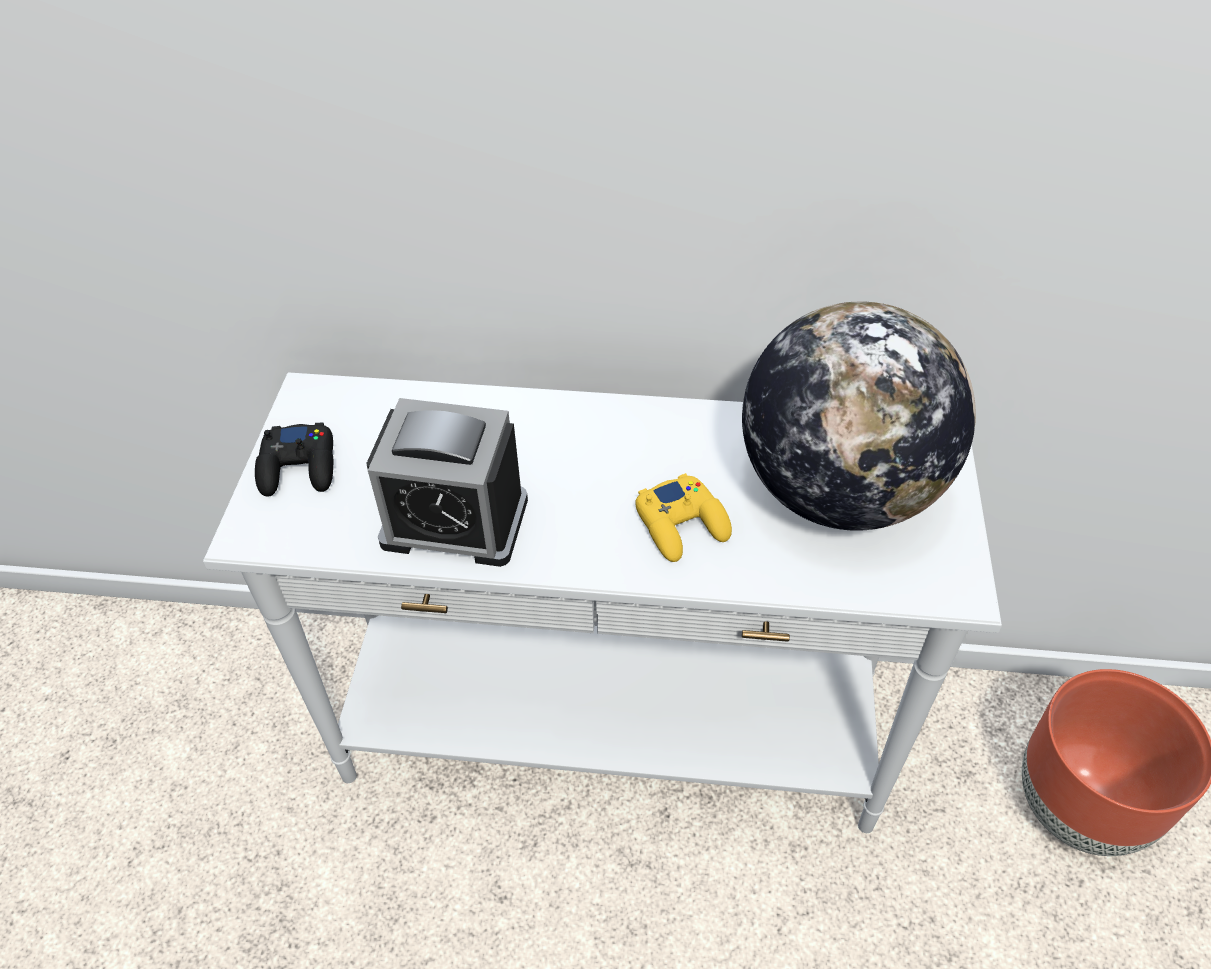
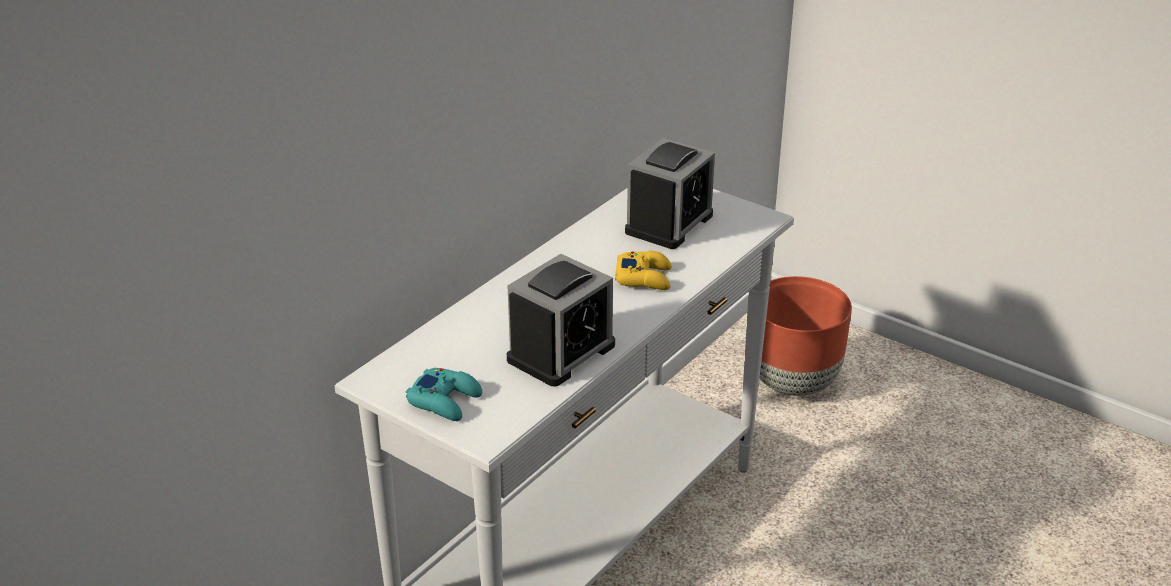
camera: 60 degrees left, 15 degrees down
(299, 467) = (445, 400): black game controller -> turquoise game controller
(838, 491) = (669, 223): globe -> alarm clock

